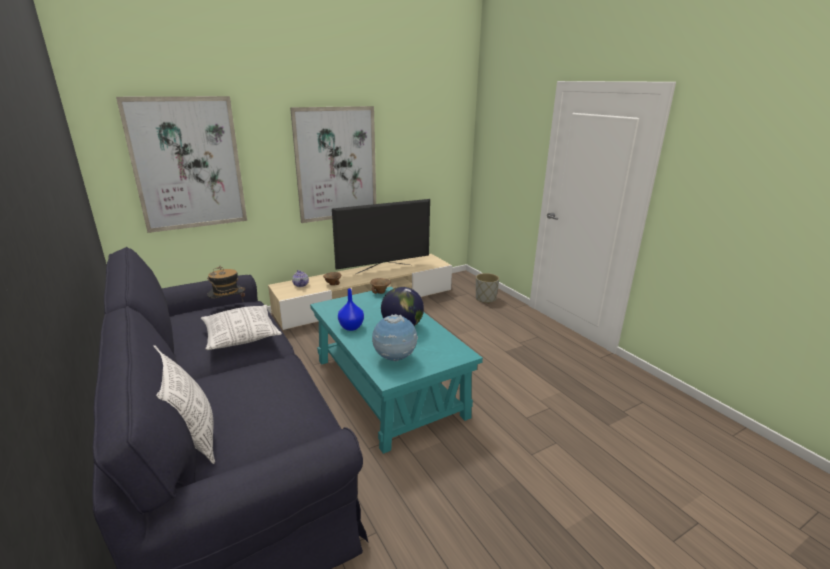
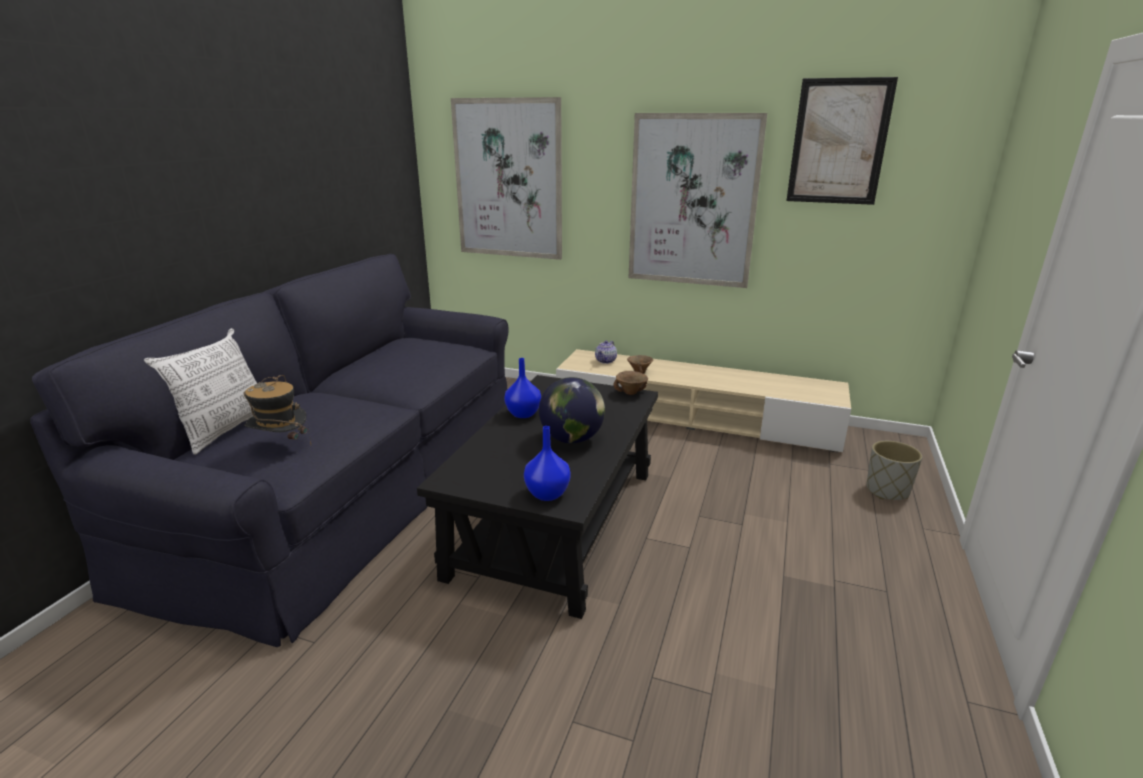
camera: 50 degrees right, 0 degrees up
(228, 307) = (448, 345): hat -> hat (281, 447)
(241, 336) = (402, 373): pillow -> none
(384, 269) = (734, 378): television -> none
(387, 387) = (555, 520): turquoise coffee table -> black coffee table
(395, 359) = (492, 466): globe -> none
(410, 122) = (838, 142): none -> picture
(445, 355) = (548, 494): none -> blue vase

